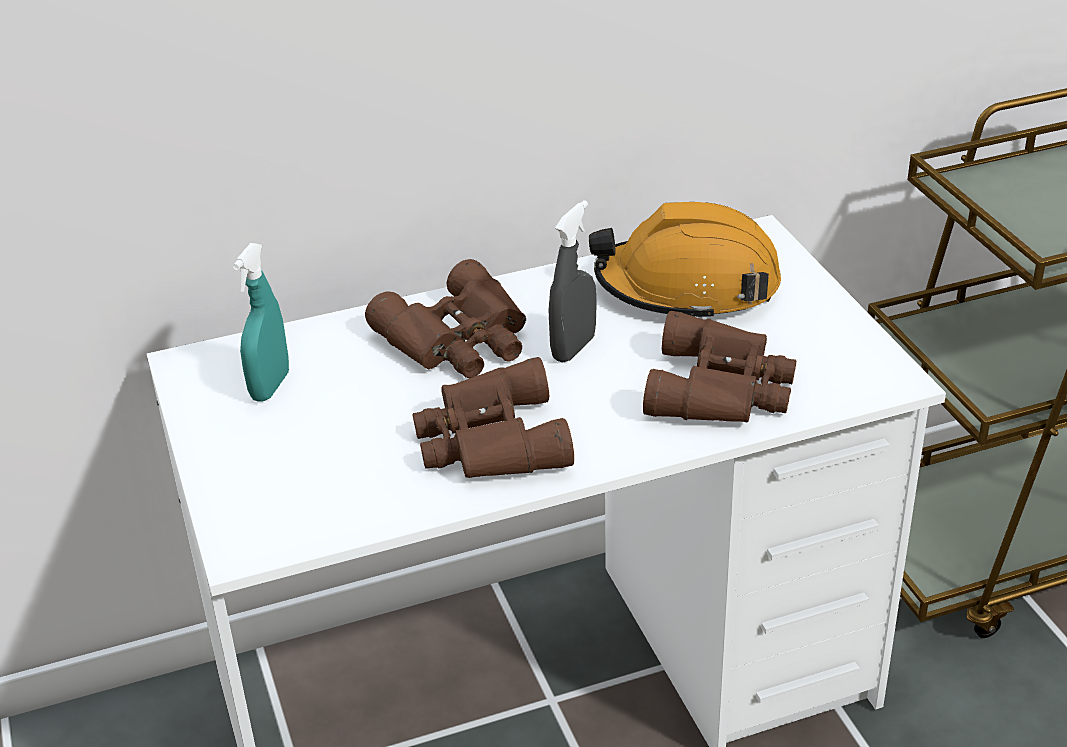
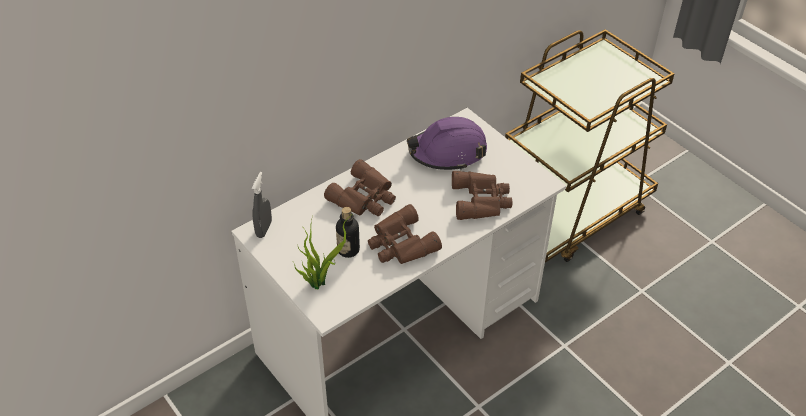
camera: 20 degrees left, 10 degrees up
(267, 479) = (319, 281): none -> potted plant
(270, 387) = (296, 236): turquoise spray bottle -> none
(366, 431) = (348, 250): none -> bottle
(573, 348) = (414, 192): grey spray bottle -> grey spray bottle (264, 229)
(688, 287) = (448, 152): orange hard hat -> purple hard hat

